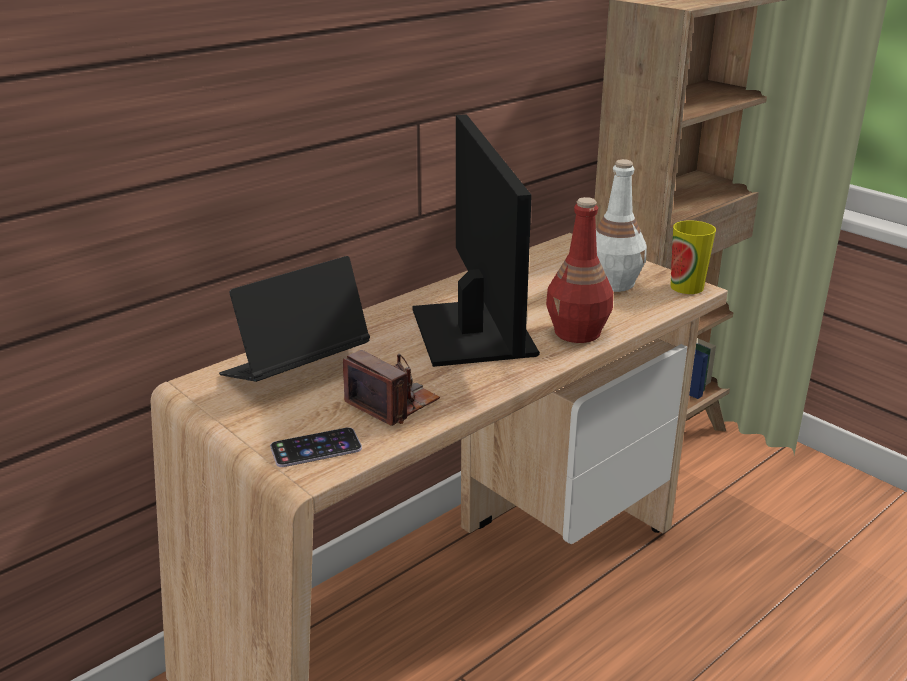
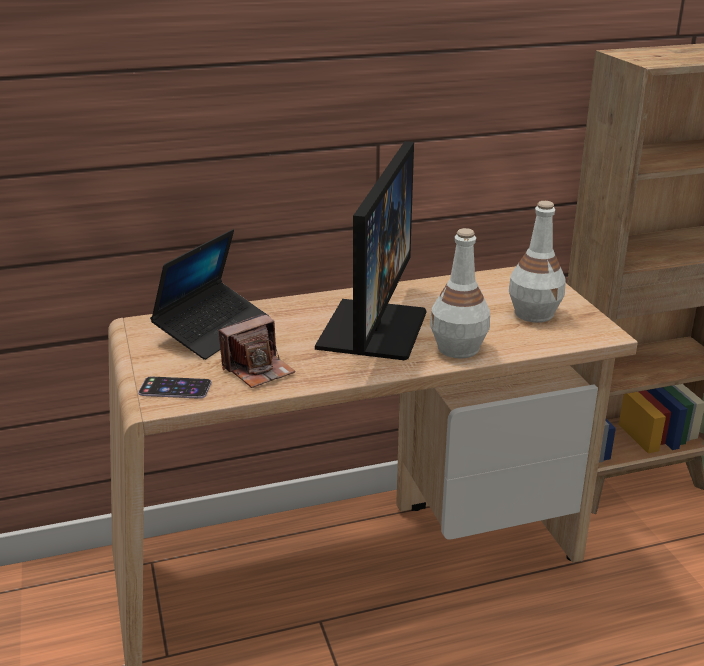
camera: 25 degrees right, 0 degrees up
(295, 371) = (213, 329): laptop -> laptop turned 135 degrees clockwise
(392, 403) = (258, 369): camera -> camera turned 75 degrees clockwise
(578, 333) = (458, 349): red bottle -> white bottle
(686, 287) = (599, 331): cup -> none

